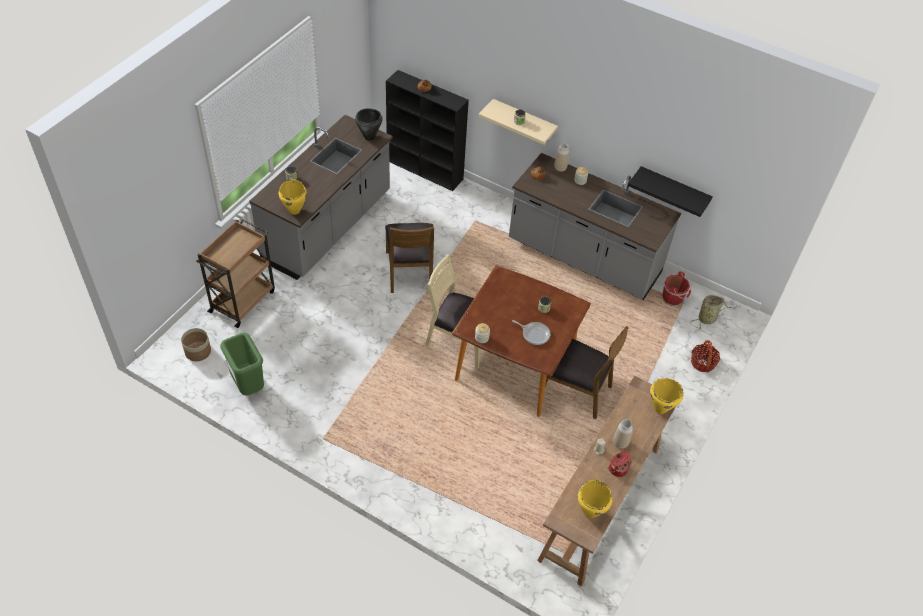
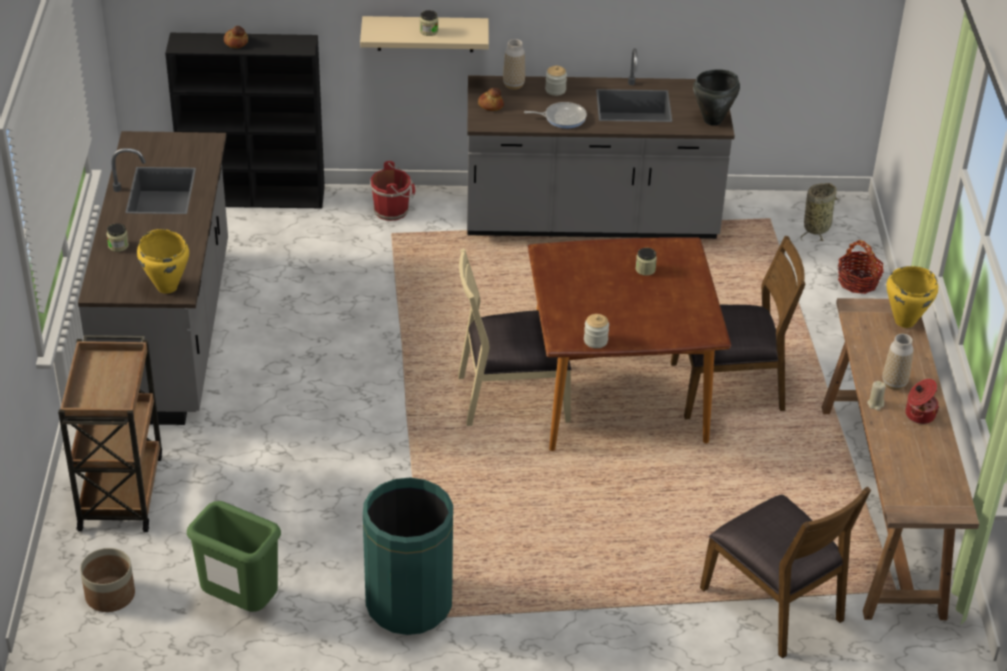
camera: 30 degrees left, 10 degrees down
(321, 427) = (408, 603): none -> green trash can
(369, 137) = (191, 147): black cooking pot -> black cooking pot (713, 120)
(410, 271) = (354, 339): brown chair -> brown chair (774, 603)
(534, 334) = (662, 305): frying pan -> frying pan (562, 118)
(590, 512) = (933, 480): yellow cooking pot -> none
(673, 189) = (702, 47): black shelf -> none
(673, 299) = (753, 222): red bucket -> red bucket (393, 210)

